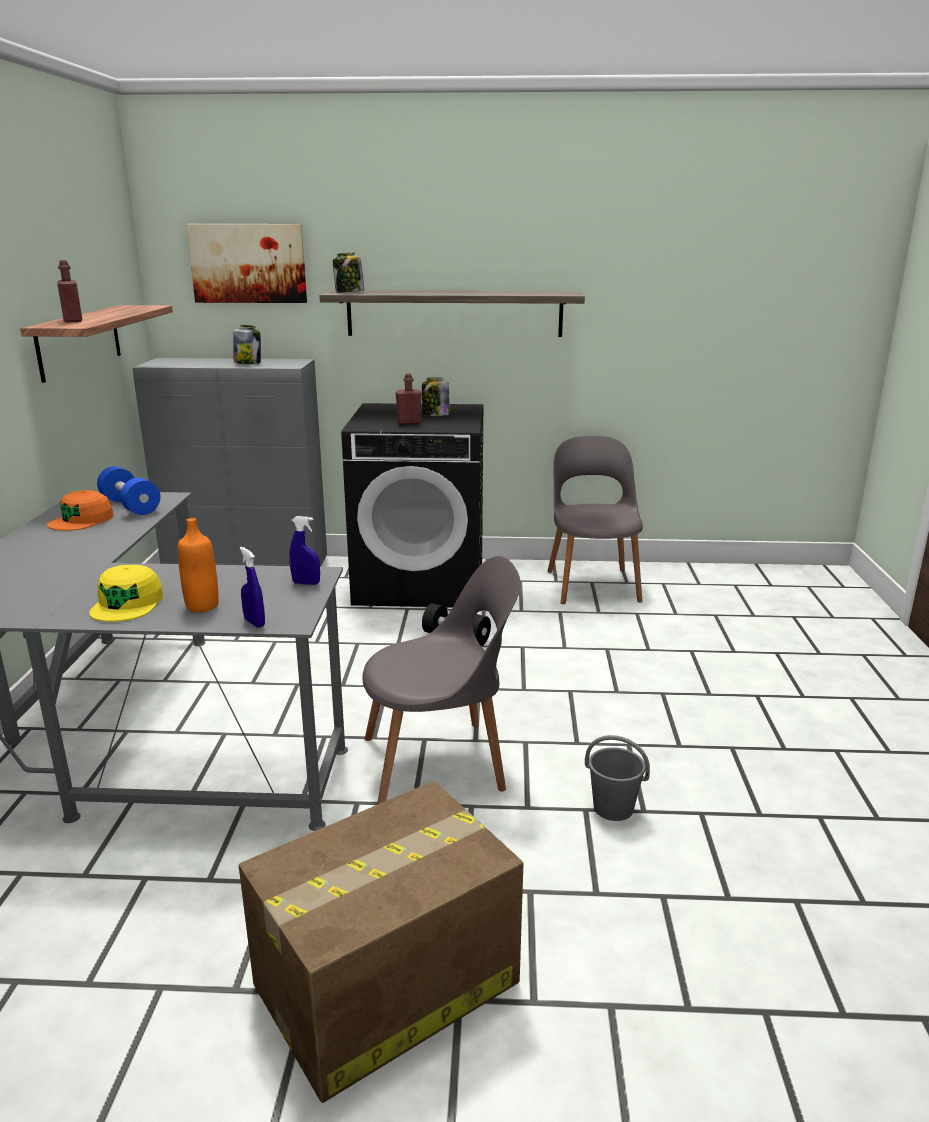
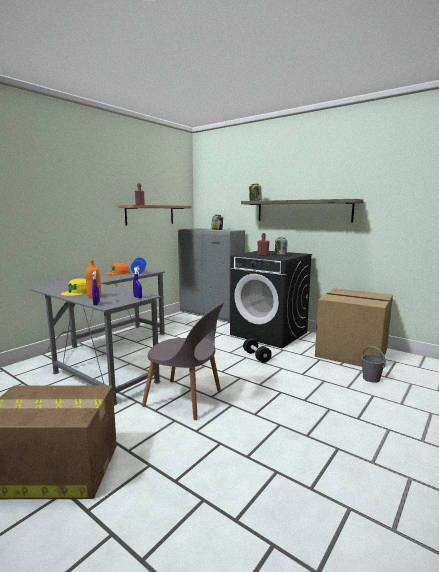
camera: 35 degrees right, 10 degrees down
(248, 263) = (226, 191): picture -> none
(592, 584) = (353, 352): grey chair -> cardboard box
(614, 808) = (234, 449): grey bucket -> grey bucket (371, 379)

